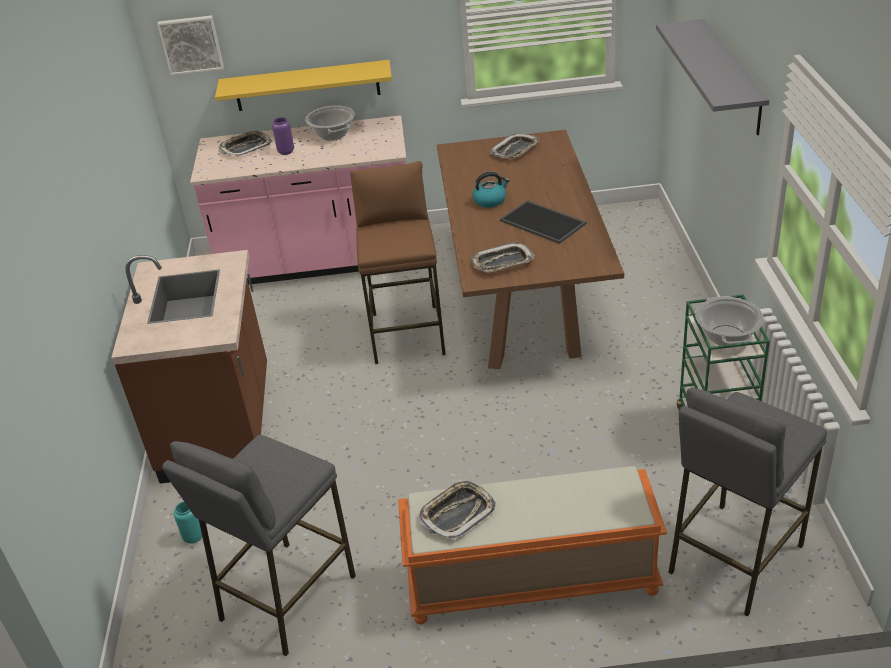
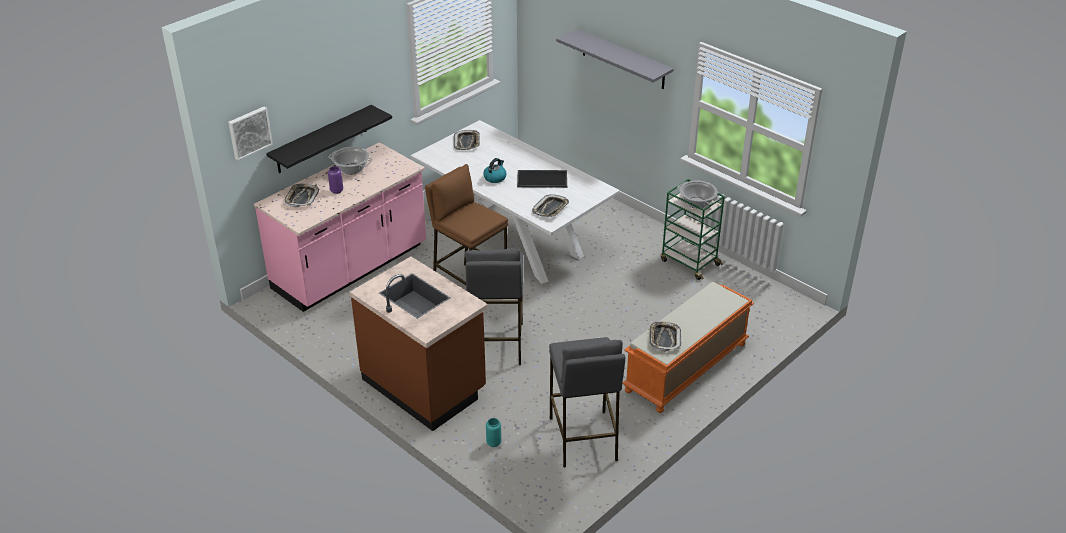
camera: 45 degrees left, 0 degrees up
(307, 85) = (322, 139): yellow shelf -> black shelf
(523, 299) = (512, 239): brown dining table -> white dining table
(733, 558) = (757, 313): grey stool -> grey stool (496, 344)

